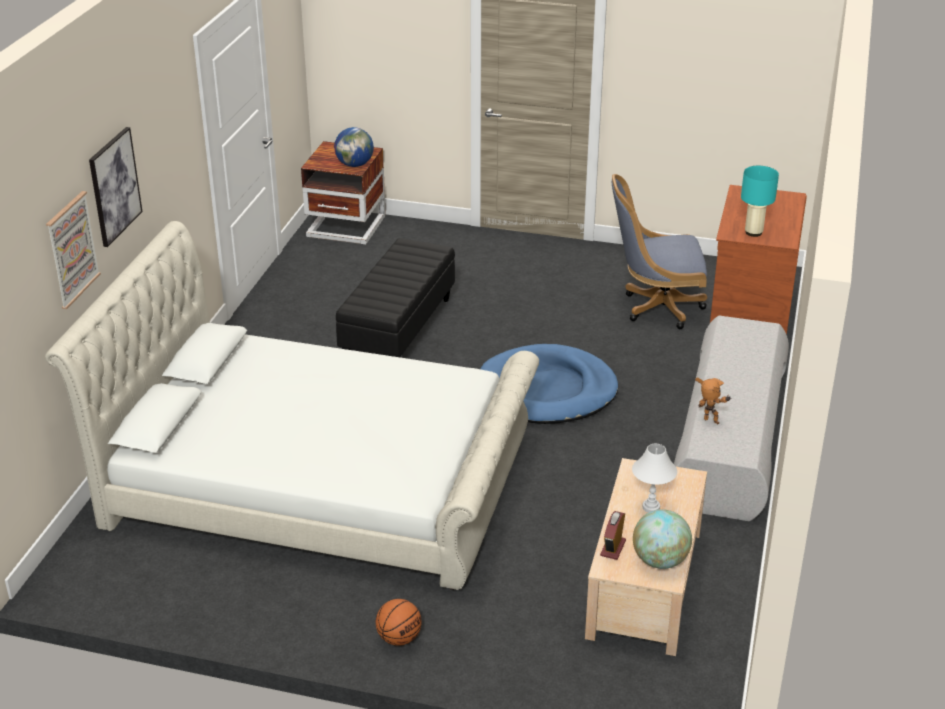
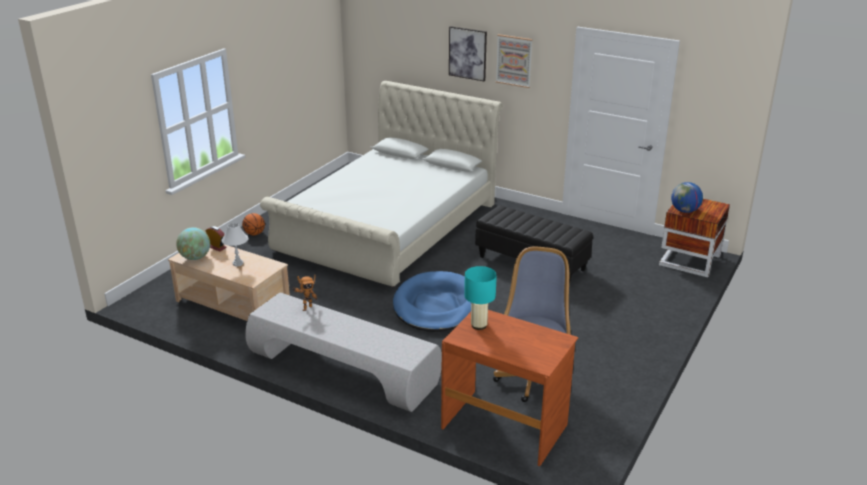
camera: 105 degrees right, 5 degrees down
(72, 249) = (425, 57): picture -> picture (514, 60)

